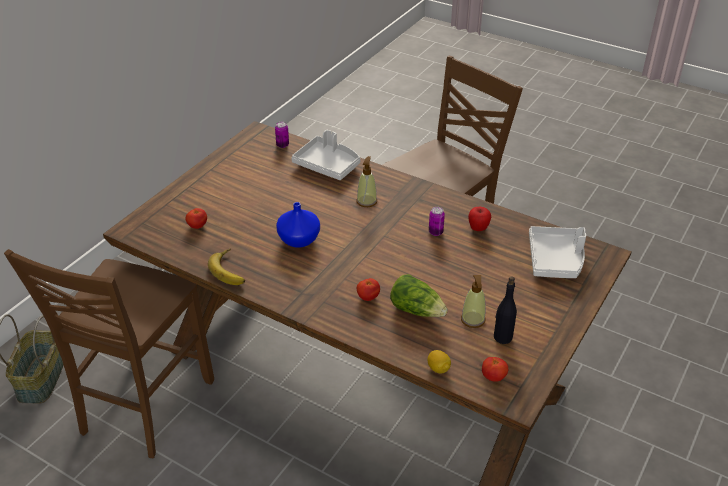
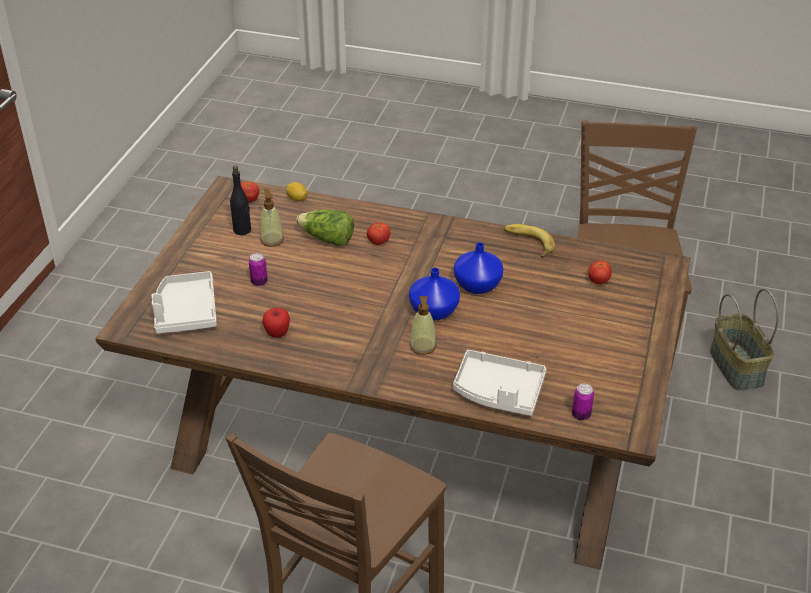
camera: 165 degrees right, 0 degrees up
(347, 225) = (433, 312): none -> blue vase
(435, 232) = (327, 321): can -> can (259, 282)

